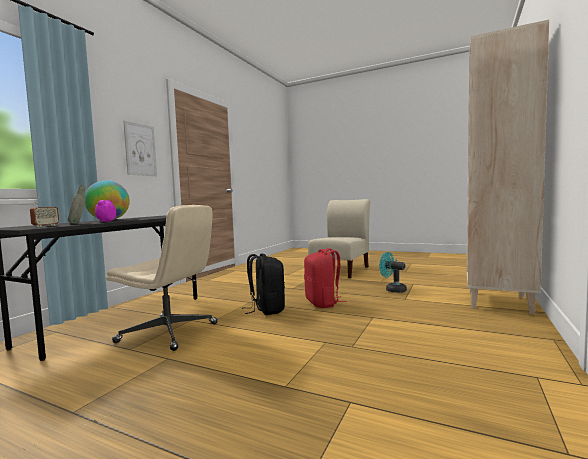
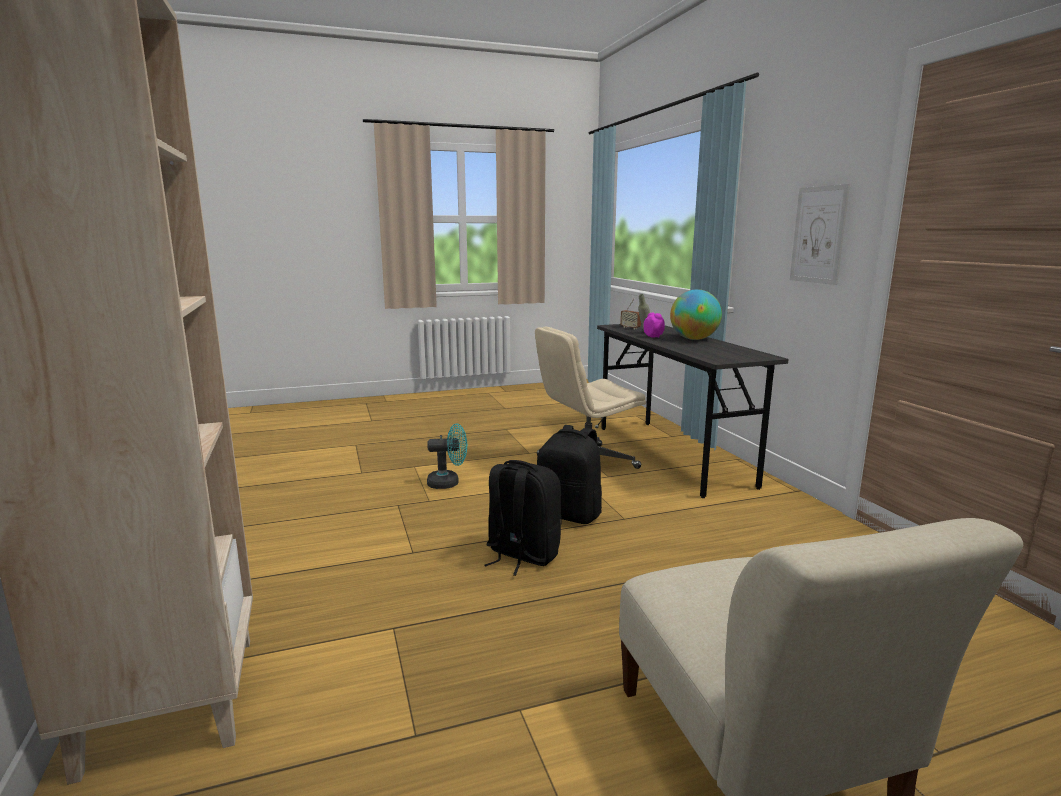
camera: 135 degrees right, 10 degrees up
(323, 303) = (521, 555): red backpack -> black backpack
(392, 290) = (447, 662): turquoise fan -> turquoise fan (448, 483)

